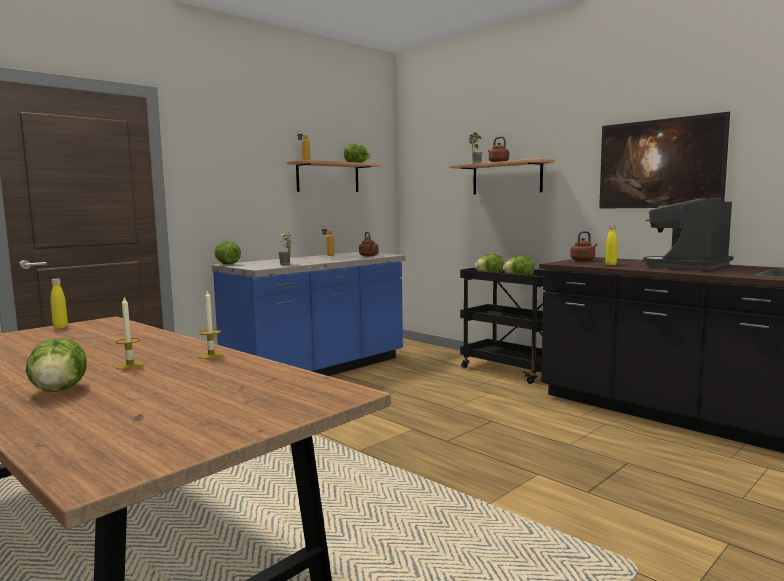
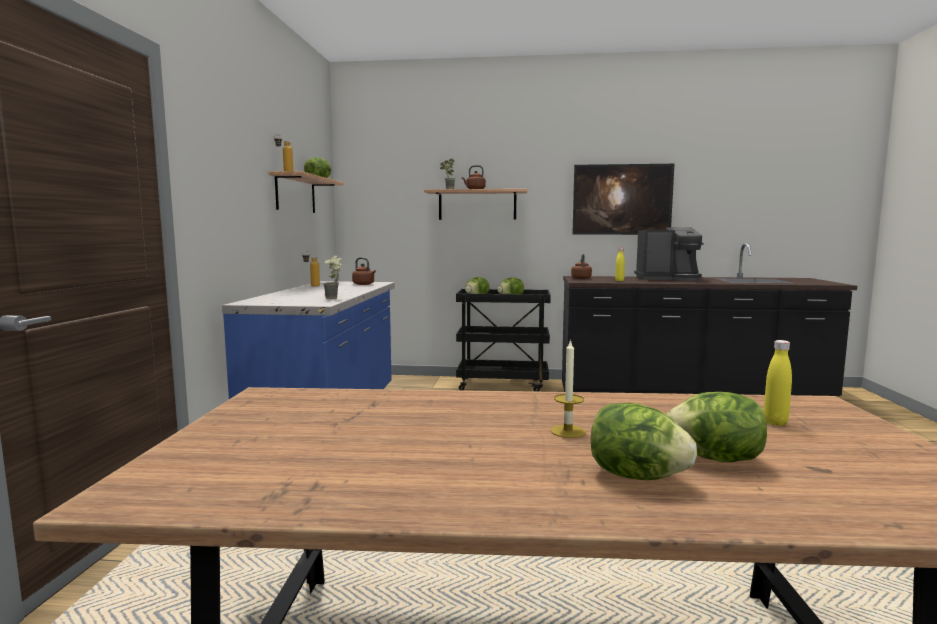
camera: 40 degrees left, 0 degrees up
(60, 327) = (235, 415): yellow bottle -> yellow bottle (775, 423)
(211, 355) = (588, 401): candle -> none
(227, 264) = (246, 303): lettuce -> lettuce (715, 458)
(690, 266) = (668, 279): coffee machine -> coffee machine turned 90 degrees counterclockwise

